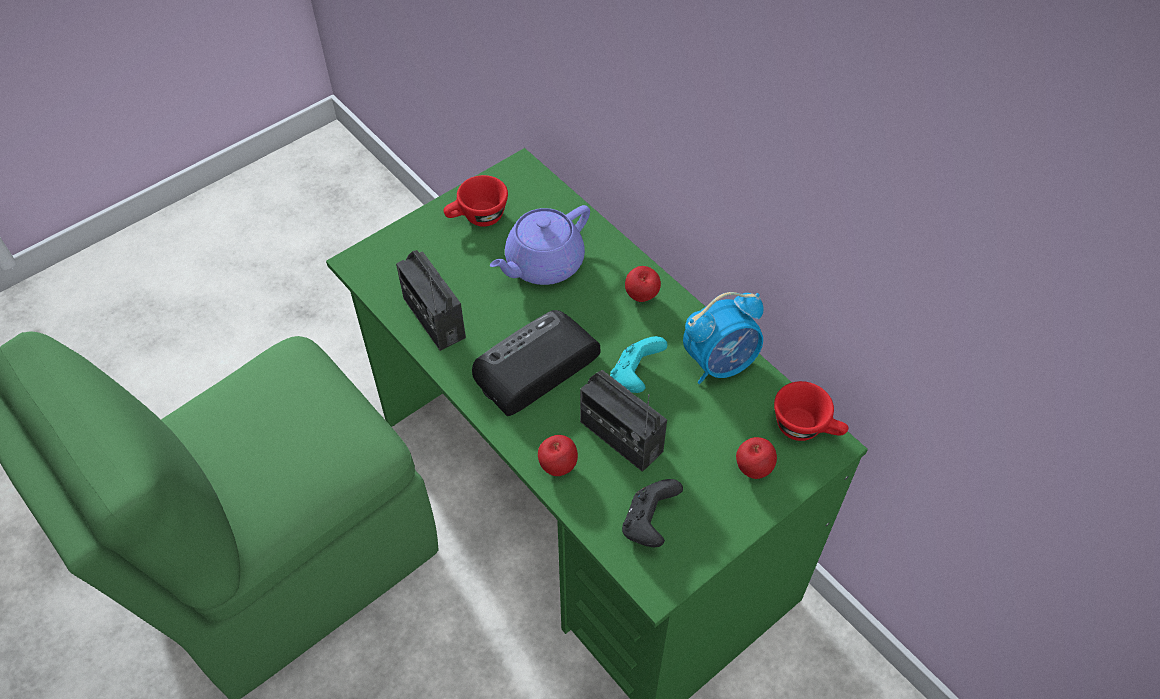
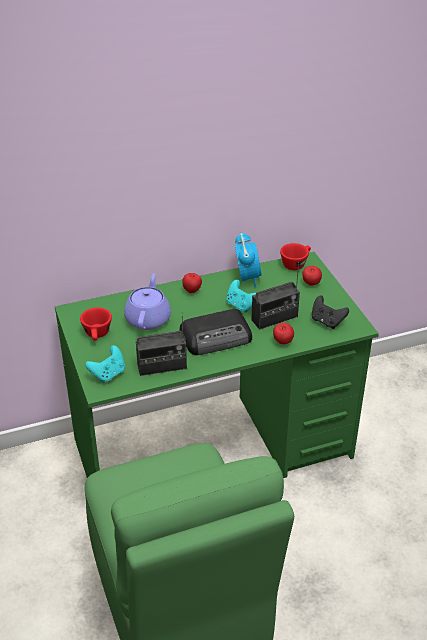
camera: 70 degrees left, 15 degrees down
(394, 261) = (108, 374): none -> turquoise game controller
(534, 368) = (217, 337): radio -> radio turned 90 degrees counterclockwise
(542, 264) = (148, 318): purple teapot -> purple teapot turned 150 degrees counterclockwise

